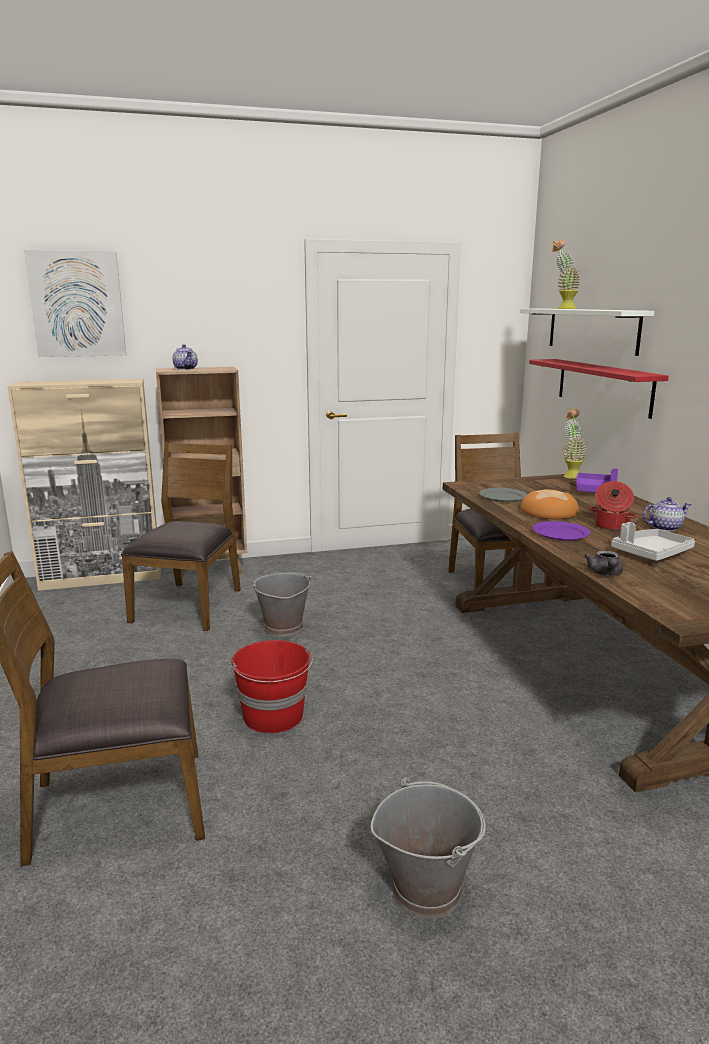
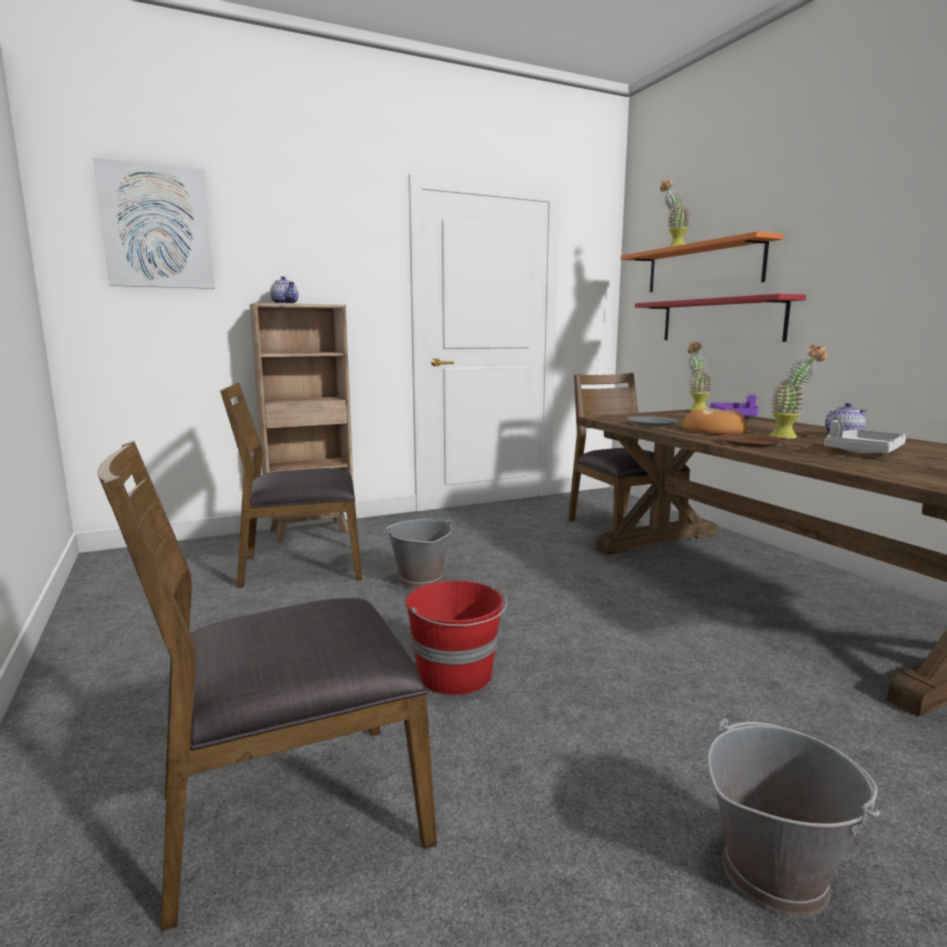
camera: 10 degrees left, 5 degrees down
(102, 578) = (185, 547): beige cabinet -> none
(189, 605) = (301, 566): brown chair -> brown chair turned 105 degrees counterclockwise
(560, 533) = (749, 443): purple plate -> brown plate
(592, 330) = (703, 267): white shelf -> orange shelf
(605, 574) = (846, 467): grey teapot -> none
(610, 526) = (790, 437): cooking pot -> potted plant

